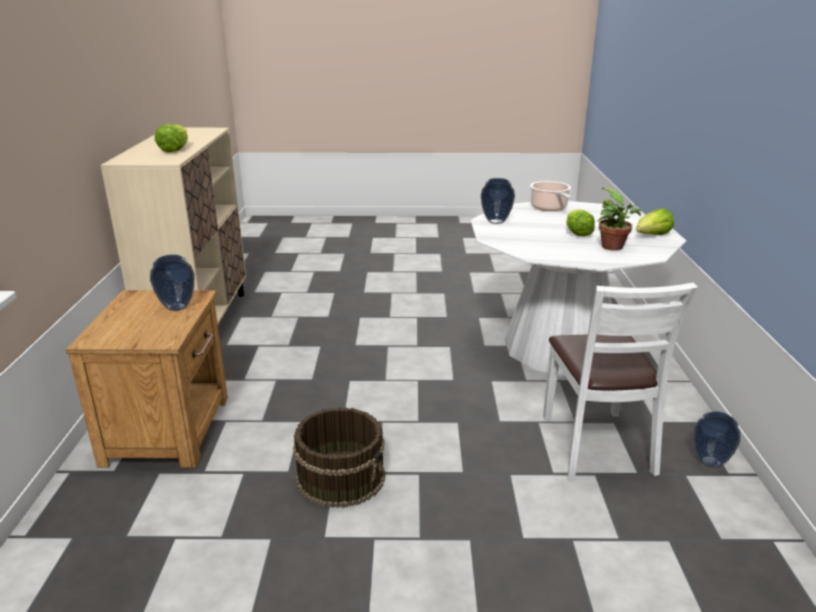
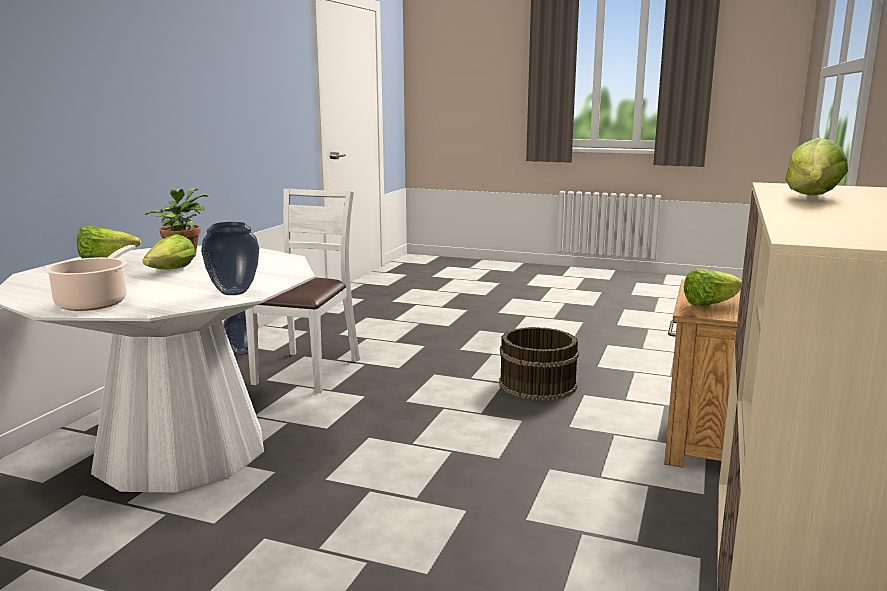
camera: 160 degrees left, 10 degrees down
(178, 307) = (709, 304): vase -> lettuce

